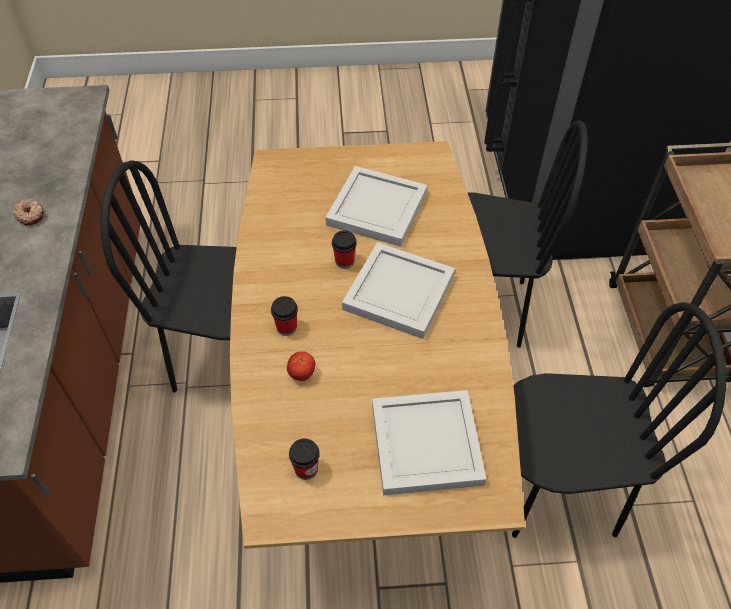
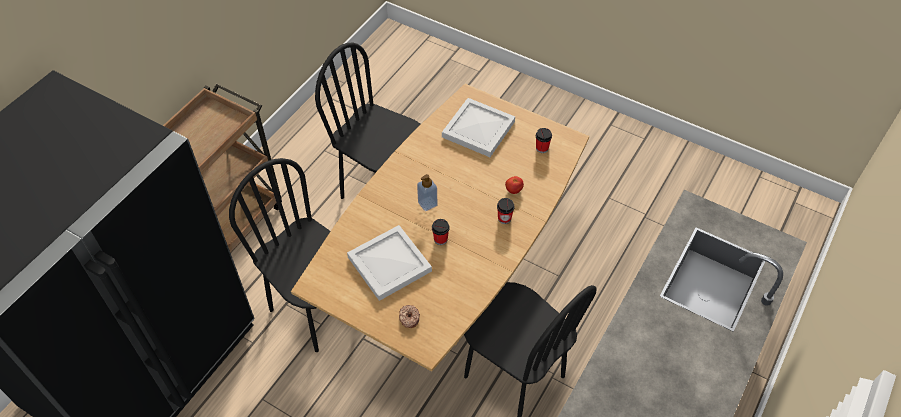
camera: 145 degrees left, 0 degrees up
(30, 215) = (635, 359): donut -> donut (409, 318)
(397, 293) = (427, 204): white tray -> soap dispenser

